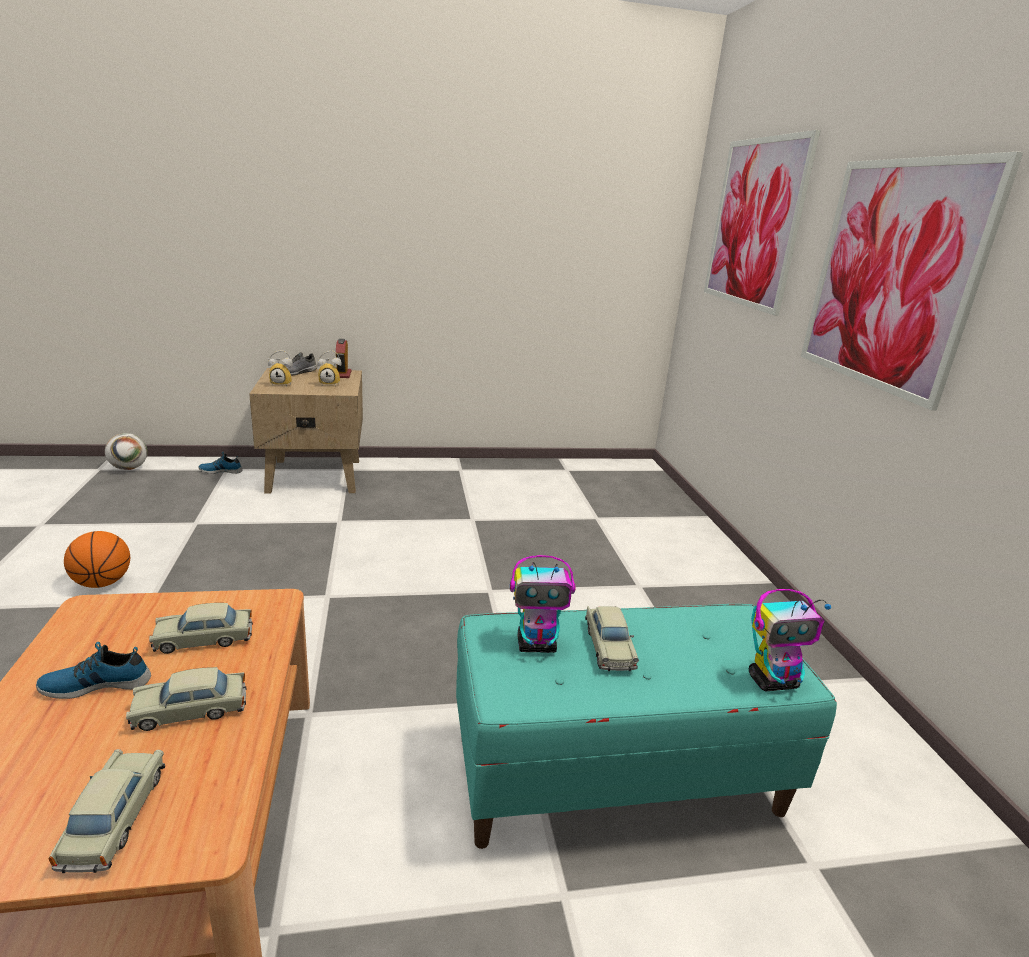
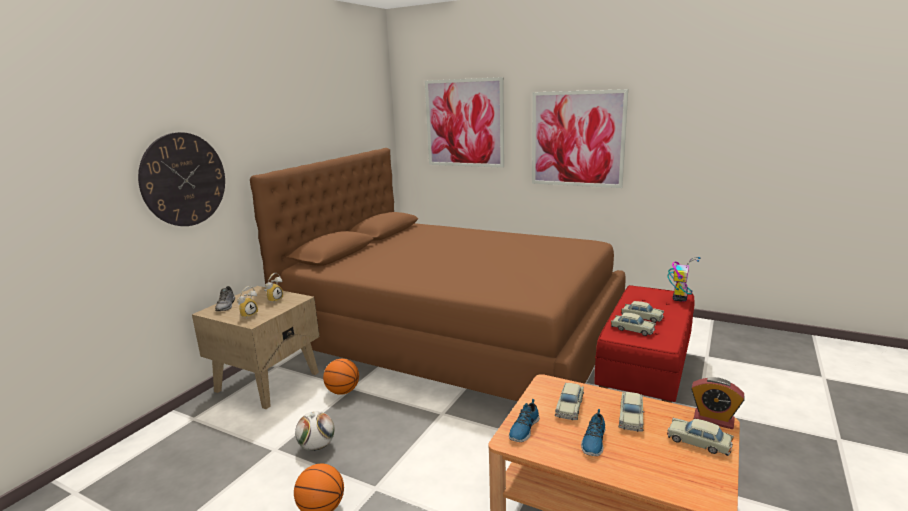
camera: 50 degrees left, 5 degrees down
(129, 468) = (104, 472): football -> football (317, 446)
(221, 471) = (192, 422): shoe -> shoe (523, 429)
(286, 216) = (184, 179): none -> wall clock
(327, 519) = (343, 391): none -> basketball
(342, 374) = (257, 292): alarm clock -> alarm clock (713, 419)
(528, 543) = (454, 336): none -> brown bed
(537, 645) = (632, 329): toy robot -> beige toy car
(616, 773) = (644, 375): turquoise bench -> red bench

